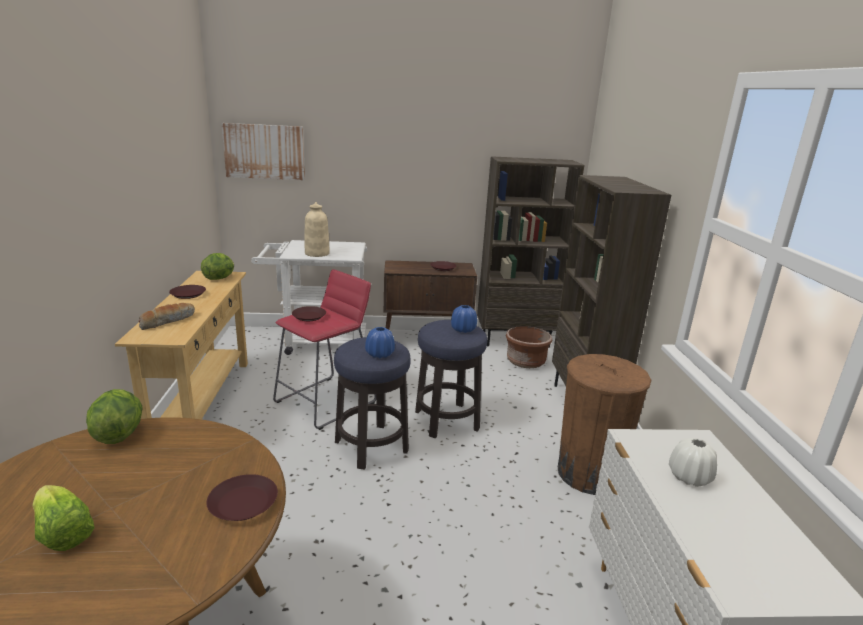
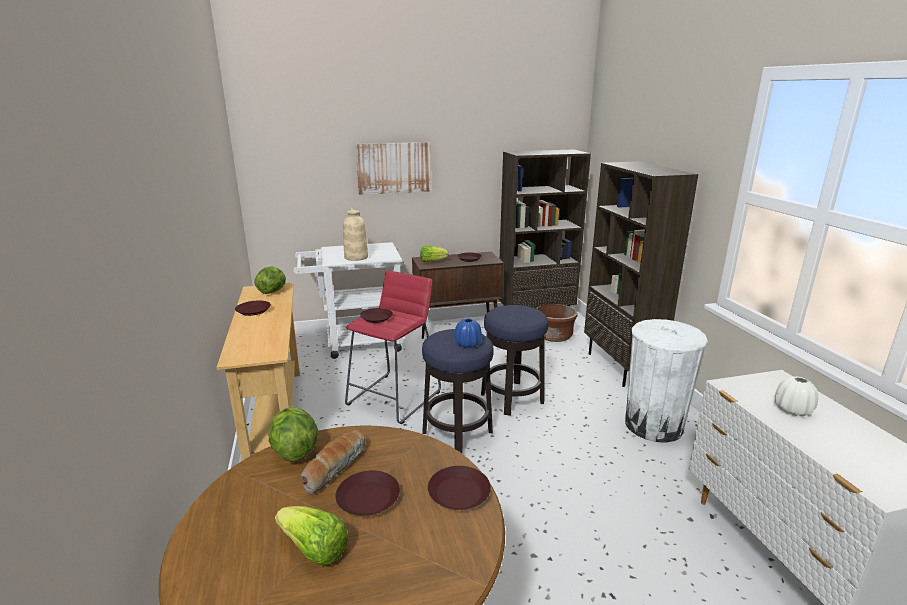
camera: 10 degrees left, 0 degrees up
(152, 492) = (369, 498): none -> brown plate
(167, 321) = (253, 339): bread -> bread (334, 467)
(264, 151) = (289, 162): picture -> picture (393, 168)
(403, 266) = (432, 261): none -> lettuce
(463, 329) = (525, 312): blue vase -> none
(589, 473) = (653, 425): brown trash can -> white trash can

